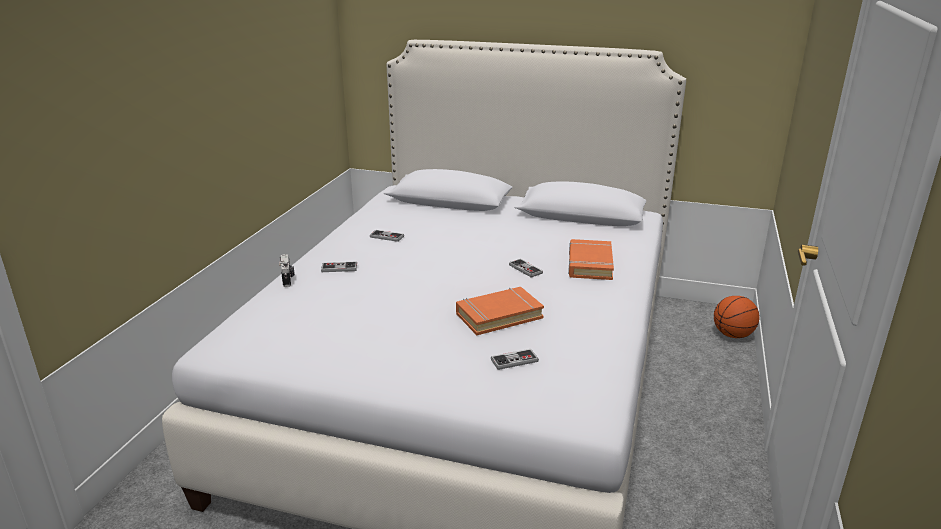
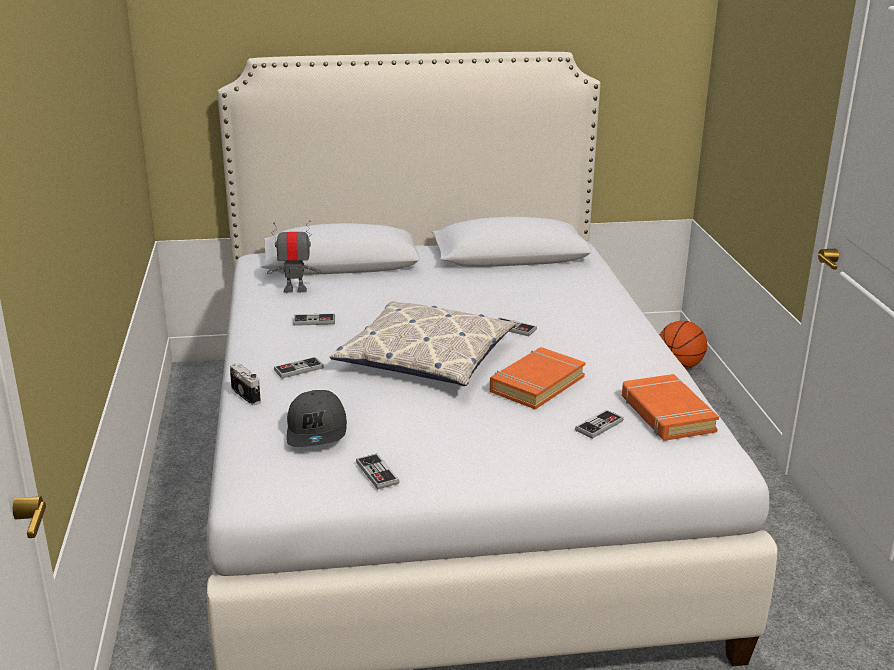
camera: 25 degrees left, 0 degrees up
(300, 314) = (317, 431): none -> grey cap
(308, 355) = (377, 473): none -> game controller
(397, 213) = (295, 289): none -> toy robot
(435, 277) = (425, 357): none -> pillow
(589, 264) = (575, 310): orange book -> orange book (666, 414)

